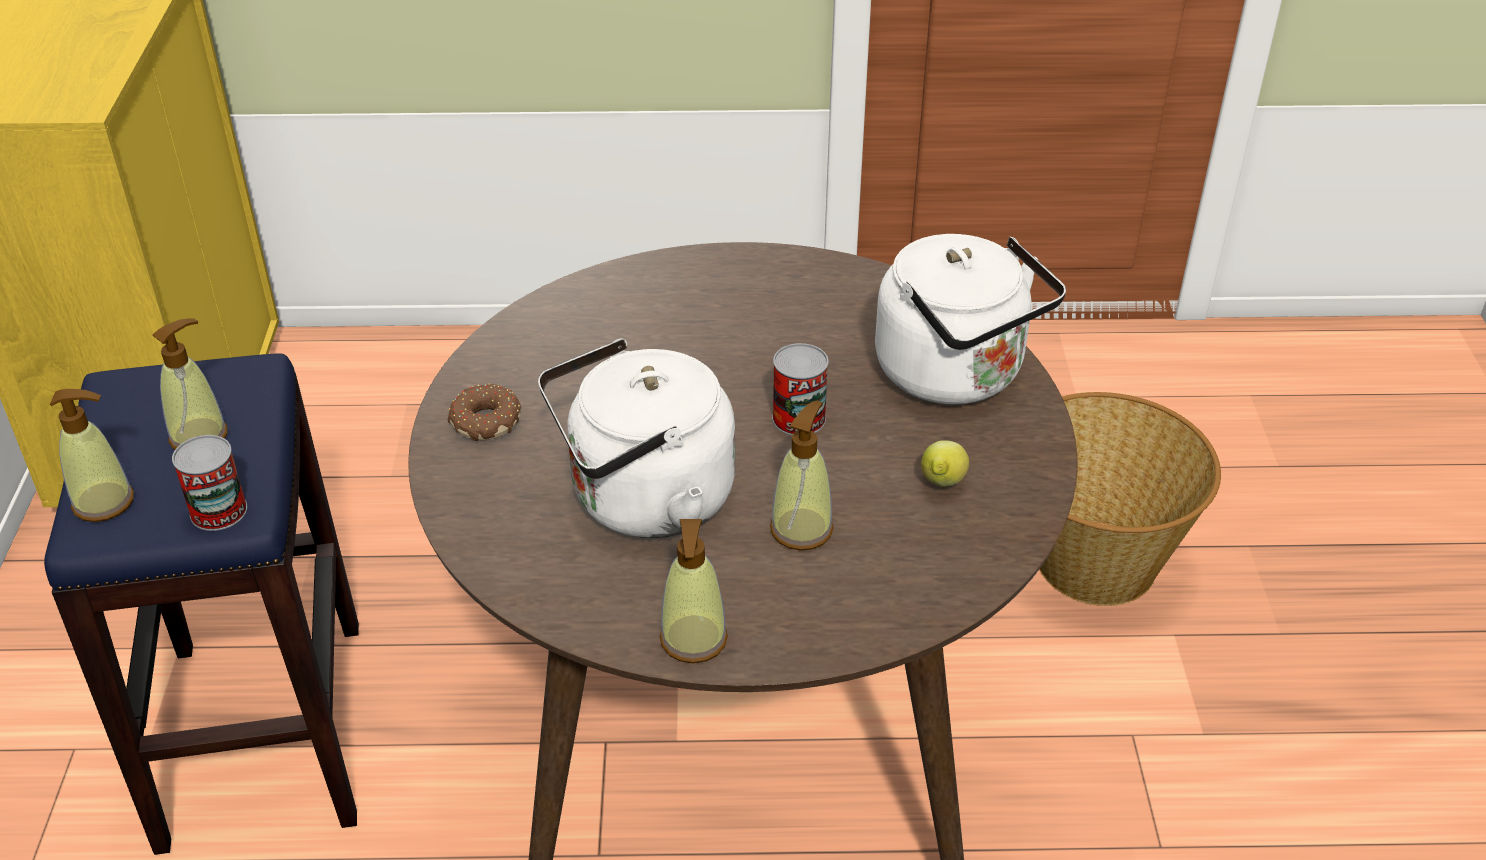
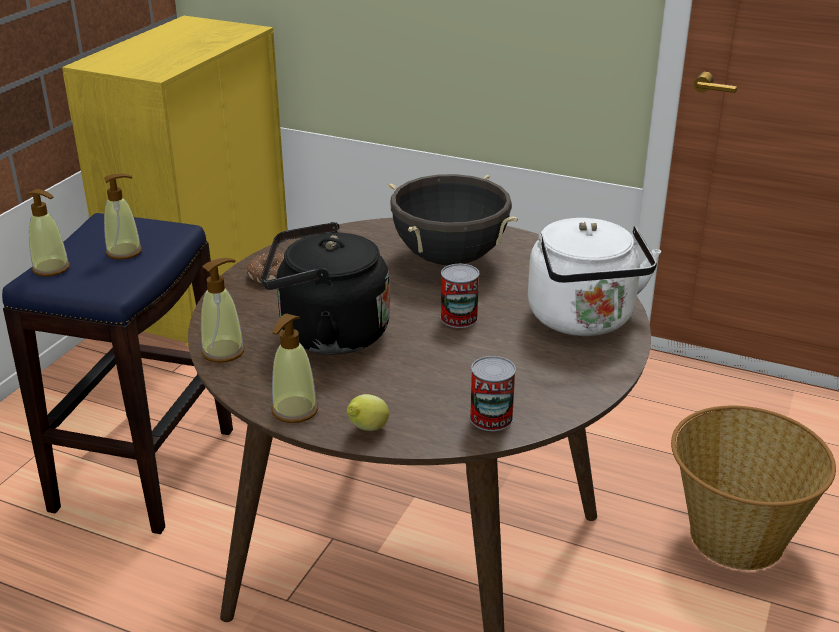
camera: 25 degrees right, 10 degrees down
(218, 511) = (103, 286): can -> can (491, 418)
(643, 501) = (326, 335): white kettle -> black kettle
(716, 320) = (450, 258): none -> black cooking pot
(801, 529) = (411, 373): soap dispenser -> soap dispenser (223, 351)
(941, 484) = (523, 374): lemon -> lemon (367, 430)

